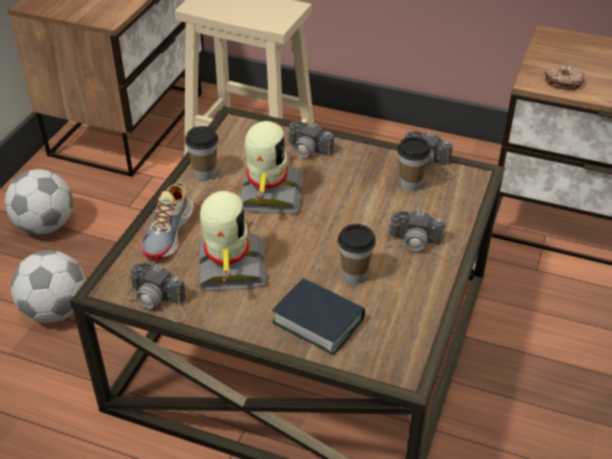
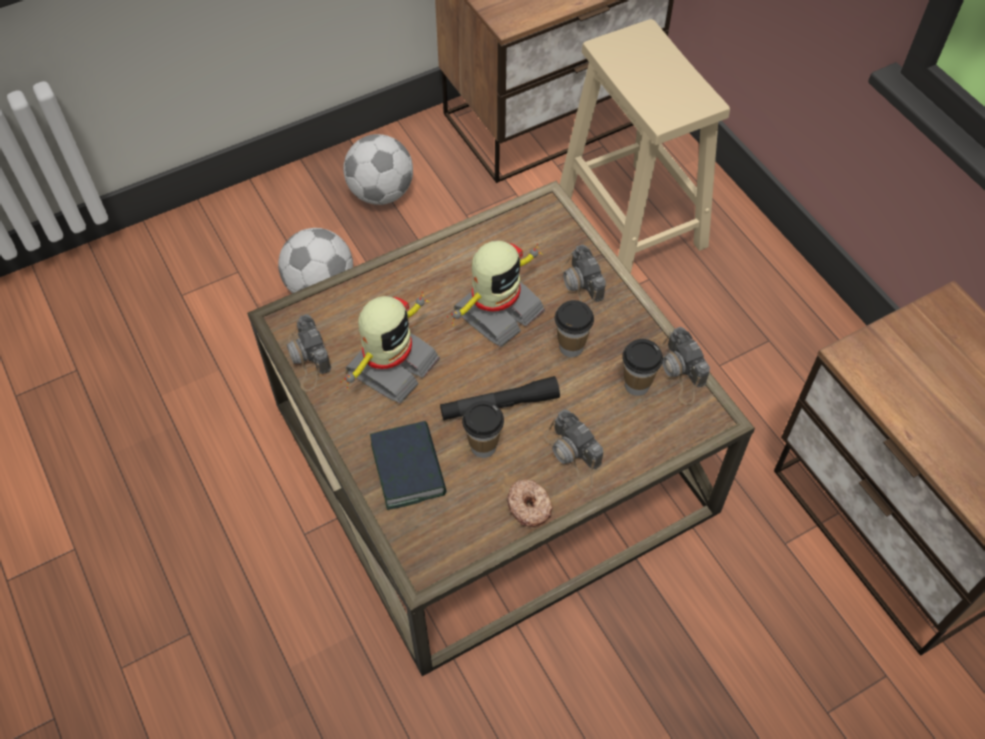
camera: 40 degrees right, 15 degrees up
(169, 233) = (377, 296): shoe -> none
(205, 174) = (464, 250): cup -> cup (571, 347)
(336, 245) = (499, 405): none -> black flashlight
(563, 82) = (886, 378): donut -> donut (529, 506)

